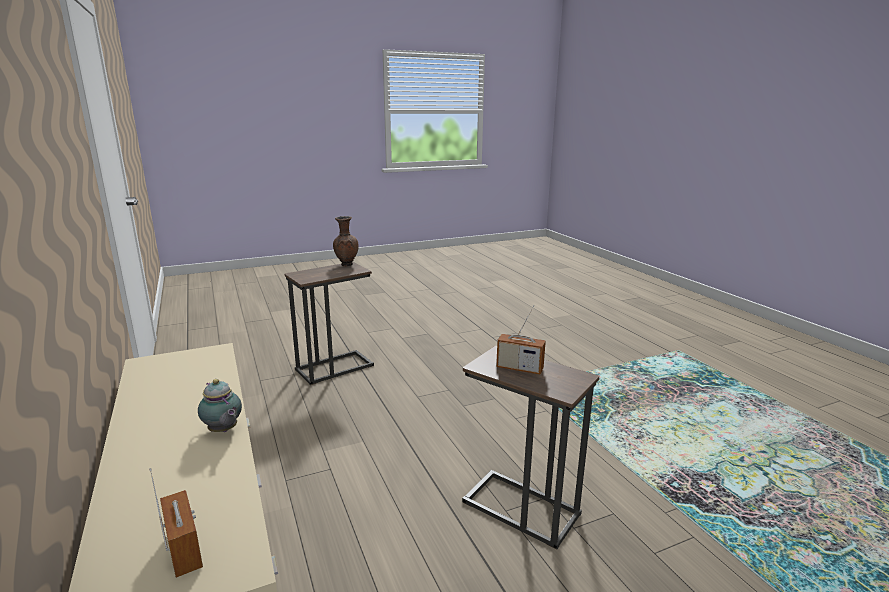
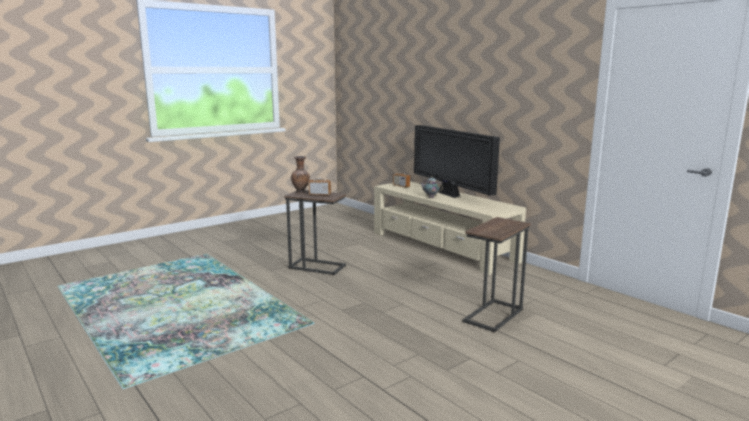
camera: 165 degrees right, 5 degrees down
(157, 437) = (450, 195): none -> television
(346, 265) = (498, 234): brown vase -> brown vase (301, 192)

